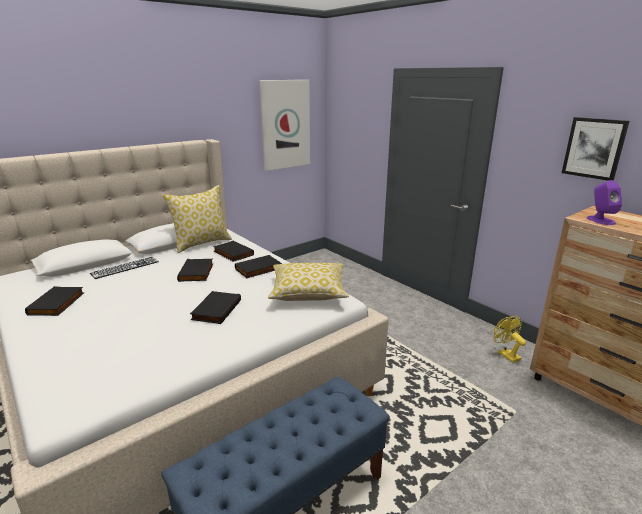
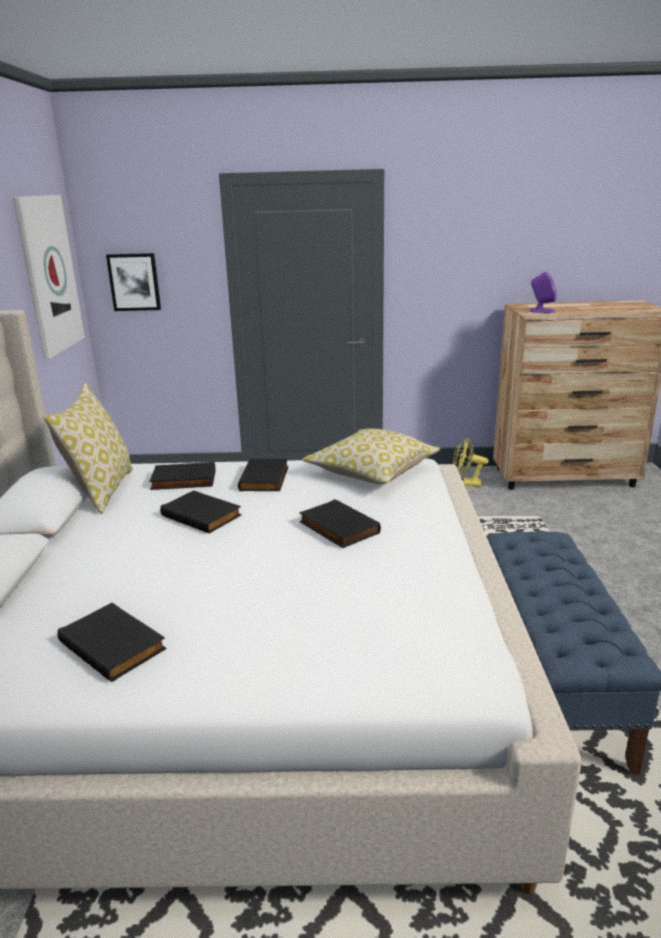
camera: 50 degrees left, 0 degrees up
(125, 267) = (73, 563): keyboard -> none
(594, 148) = (494, 247): picture -> picture (134, 282)

